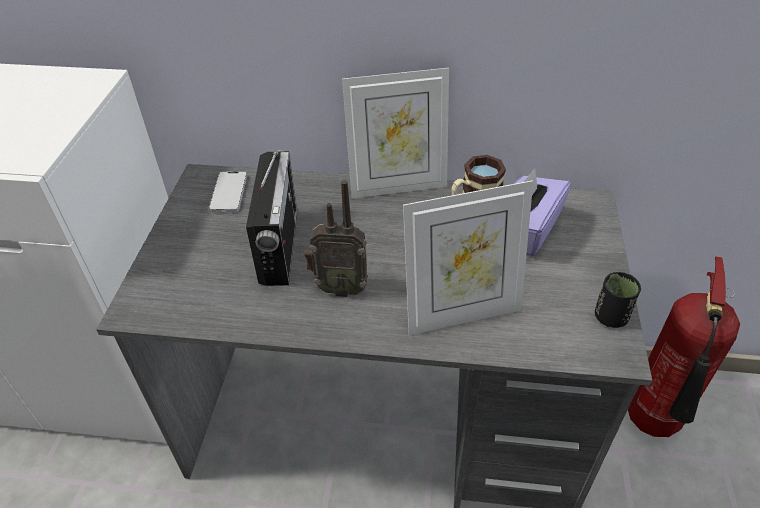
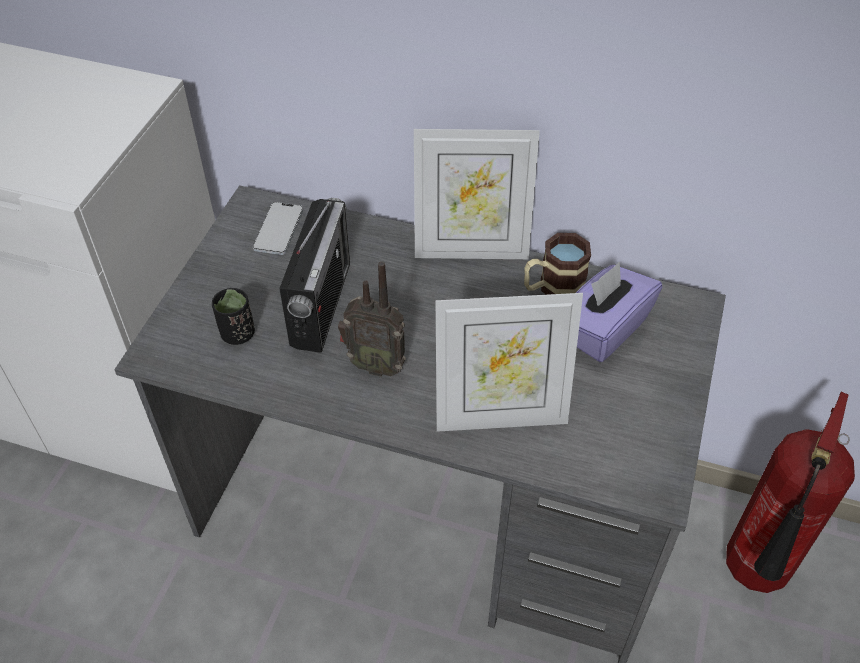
camera: 10 degrees right, 5 degrees up
(610, 317) = (665, 448): black cup -> black cup (237, 334)

